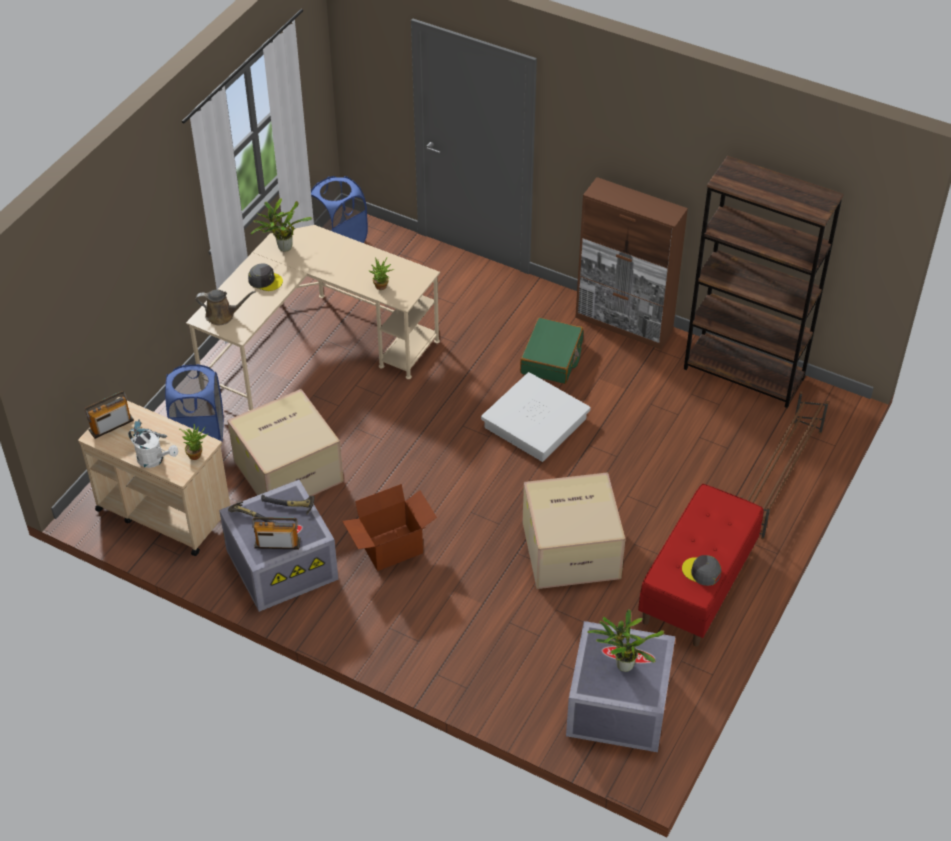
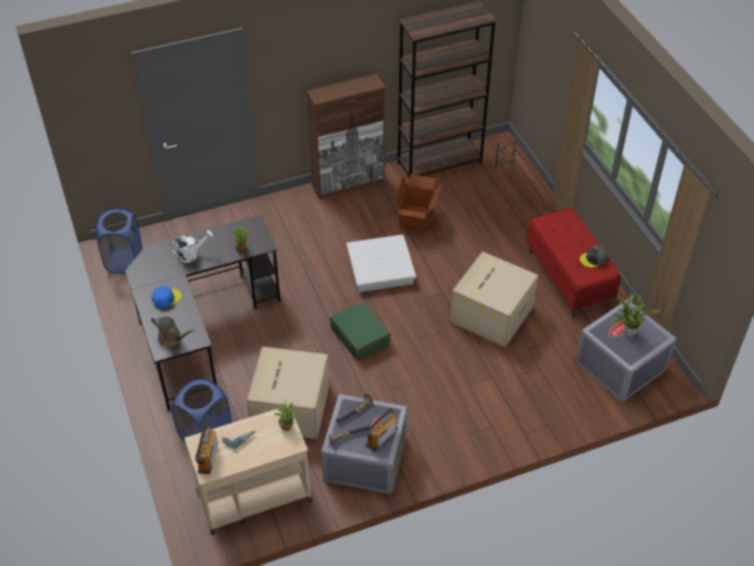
camera: 50 degrees left, 0 degrees up
(154, 460) = (267, 451): white watering can -> white watering can (191, 255)
(222, 315) = (172, 338): brown watering can -> brown watering can turned 75 degrees clockwise
(265, 280) = (166, 298): grey cap -> blue cap
(282, 247) = (147, 272): potted plant -> none
(315, 346) = (199, 328): beige desk -> black desk
(392, 548) = (408, 394): cardboard box -> cardboard box (417, 218)
(552, 358) = (339, 229): green suitcase -> green suitcase (360, 336)

